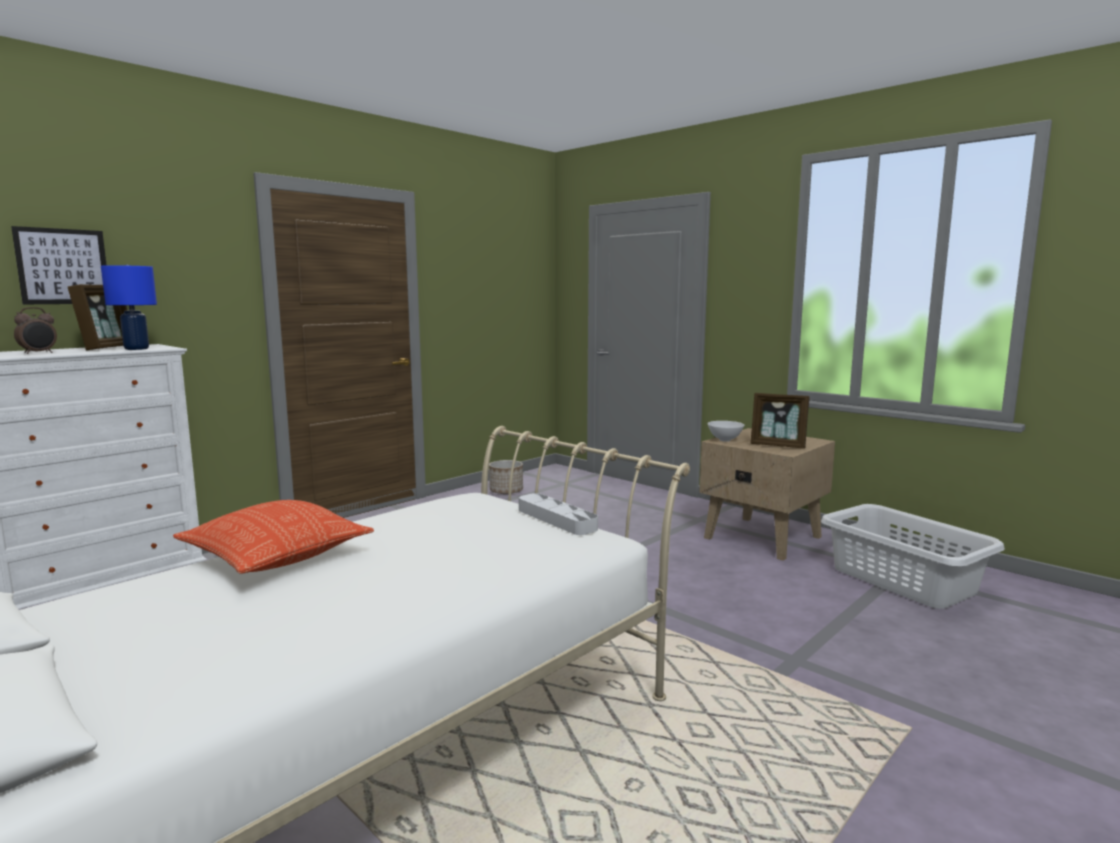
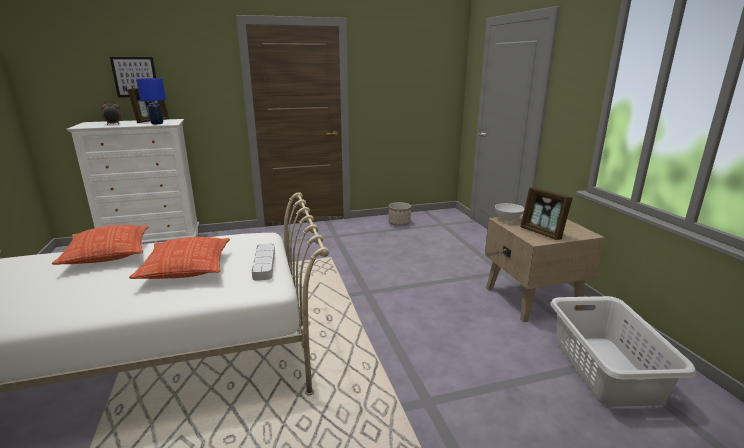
camera: 30 degrees right, 10 degrees up
(459, 544) = (187, 269): none -> orange pillow

